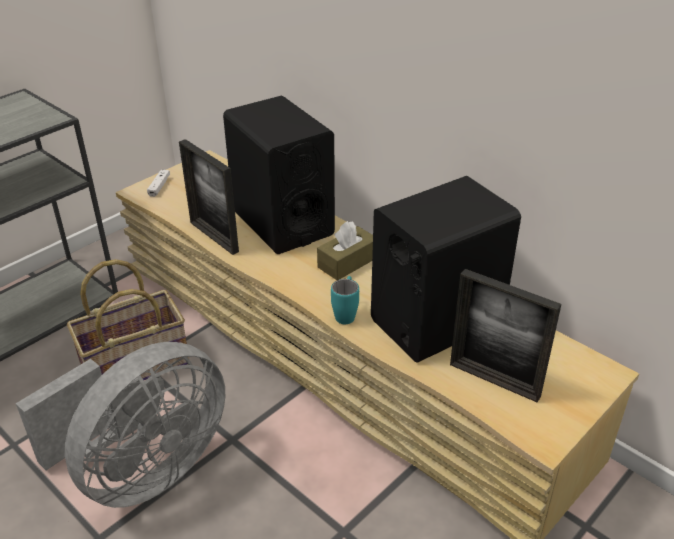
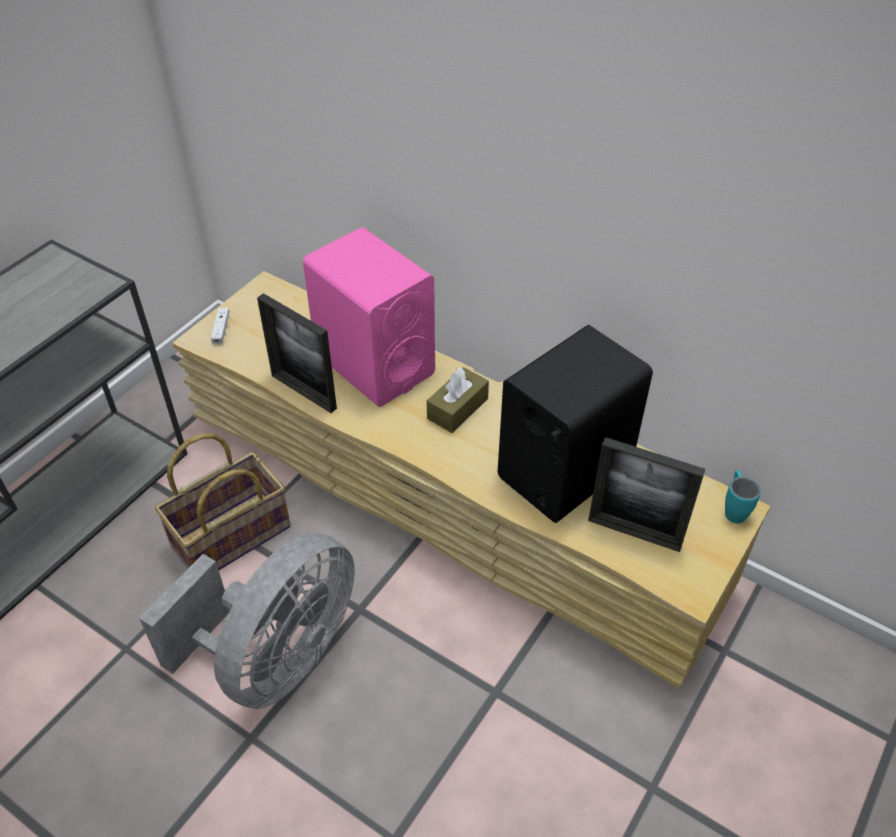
camera: 10 degrees left, 10 degrees up
(282, 222) = (374, 364): black speaker -> pink speaker
(346, 313) = (470, 473): turquoise mug -> turquoise mug (734, 509)

